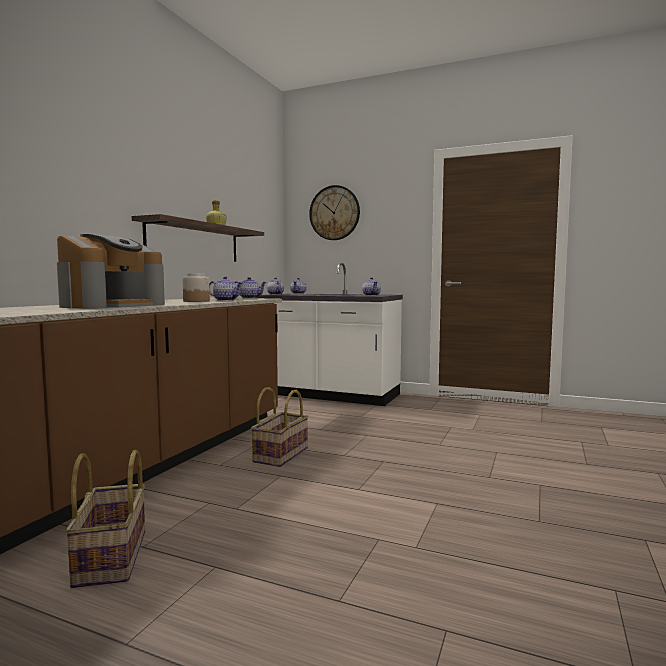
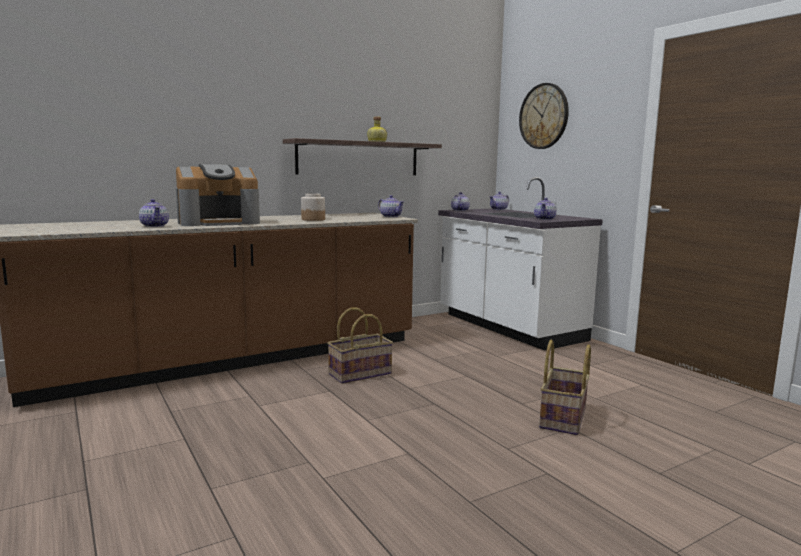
camera: 35 degrees right, 5 degrees up
(113, 558) = (147, 412): basket -> basket (564, 418)
(225, 300) = (343, 219): teapot -> teapot (155, 226)

